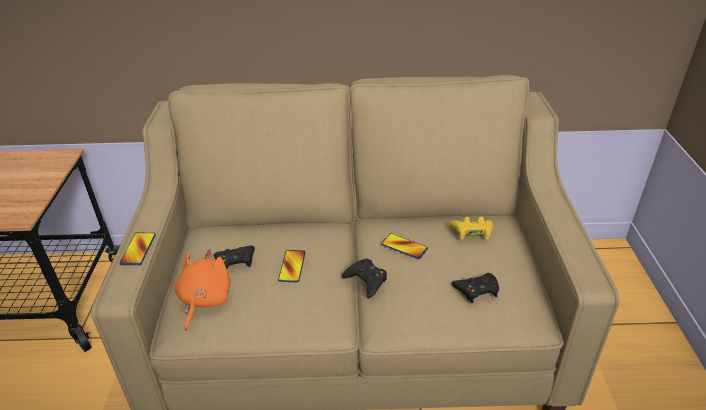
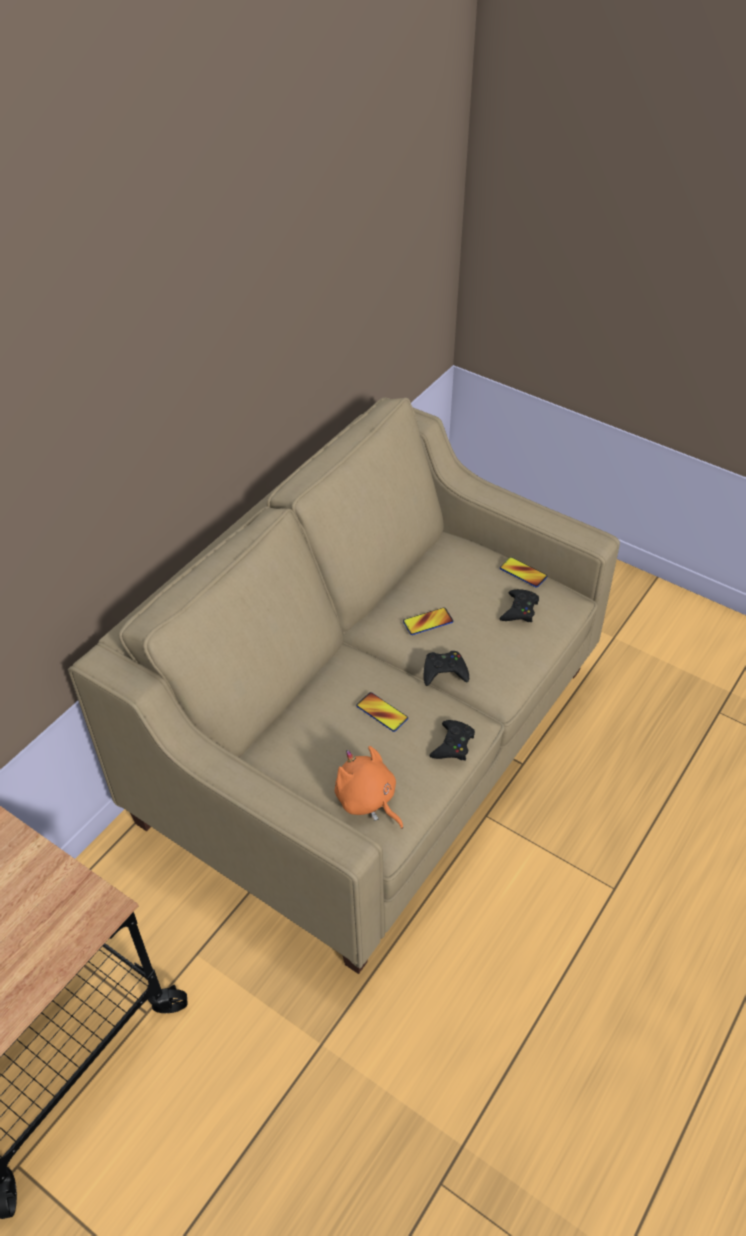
camera: 55 degrees left, 10 degrees up
(138, 249) = (291, 808): phone -> phone (523, 573)
(235, 260) = (332, 751): black game controller -> black game controller (453, 744)
(471, 234) = (452, 570): yellow game controller -> none

